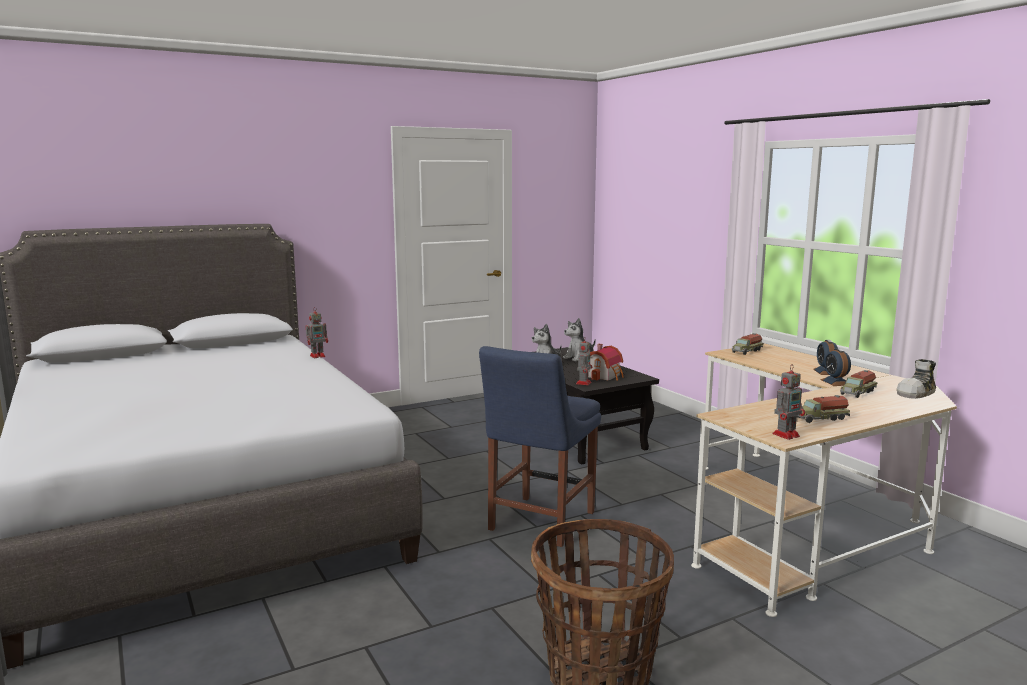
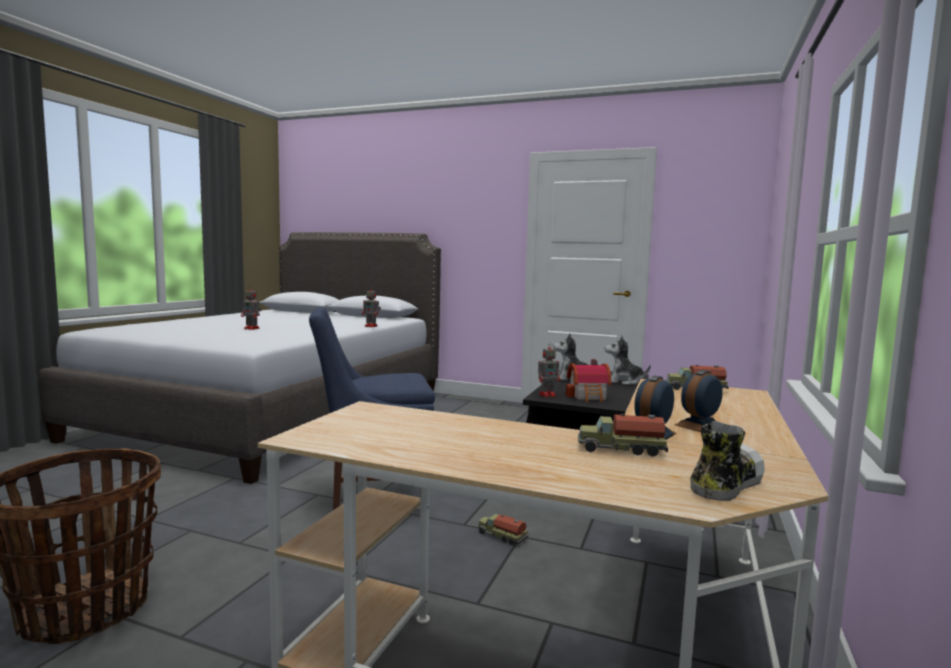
camera: 50 degrees right, 5 degrees down
(786, 435) = (320, 437): toy robot -> toy robot (252, 328)
(820, 418) = (428, 444): toy truck -> toy truck (501, 536)
(917, 393) = (724, 484): shoe -> shoe turned 120 degrees clockwise

